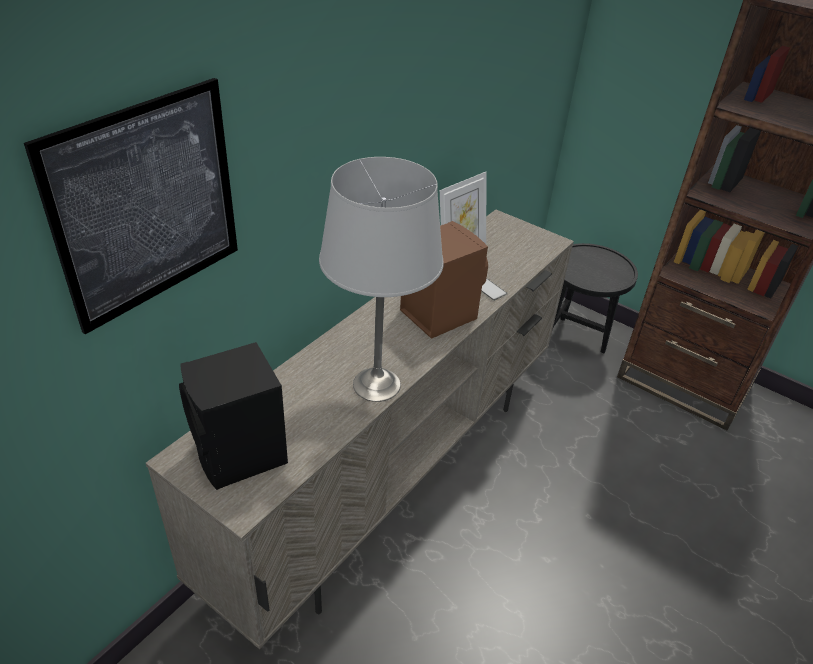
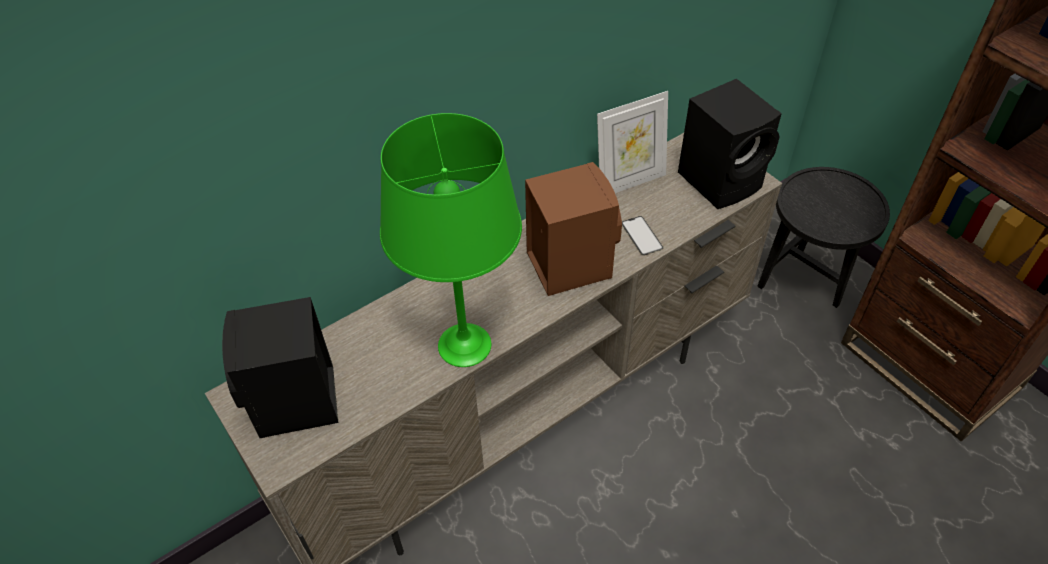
camera: 20 degrees right, 10 degrees up
(148, 205) = (181, 158): picture -> none
(375, 385) = (463, 345): grey table lamp -> green table lamp
(529, 243) = (722, 180): none -> black speaker

